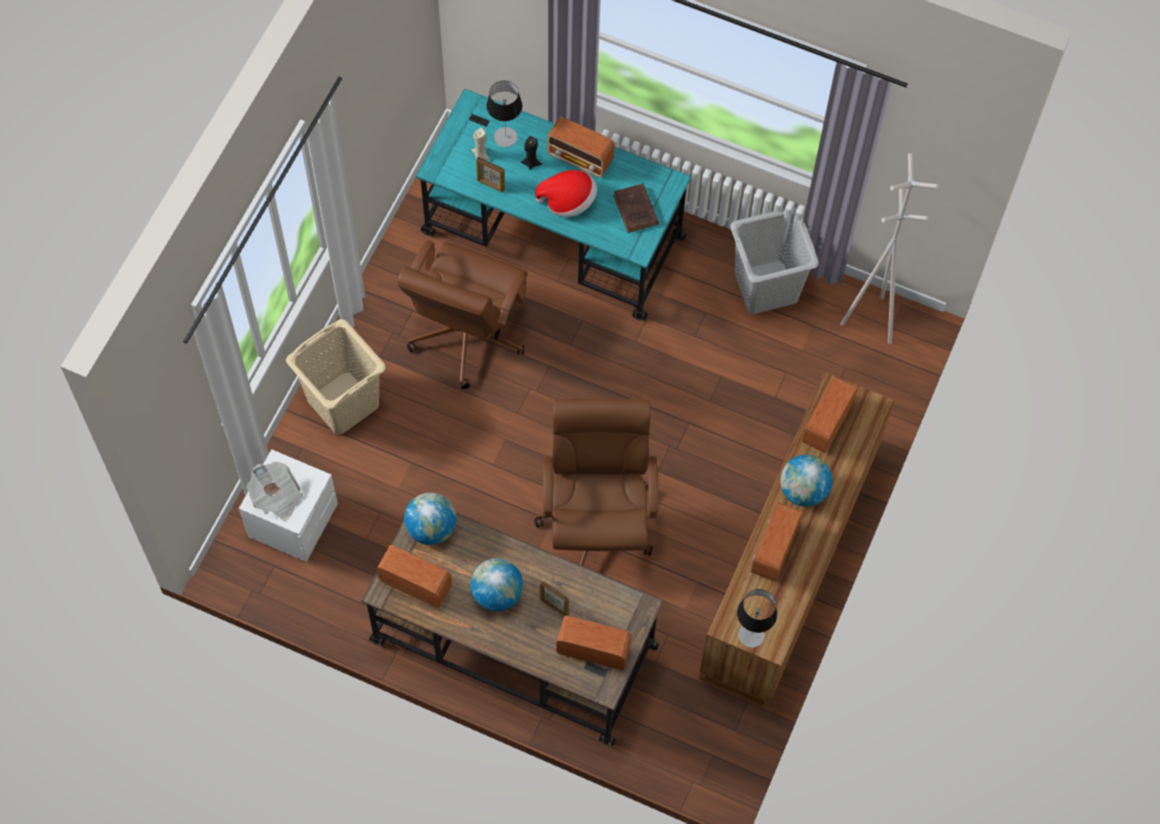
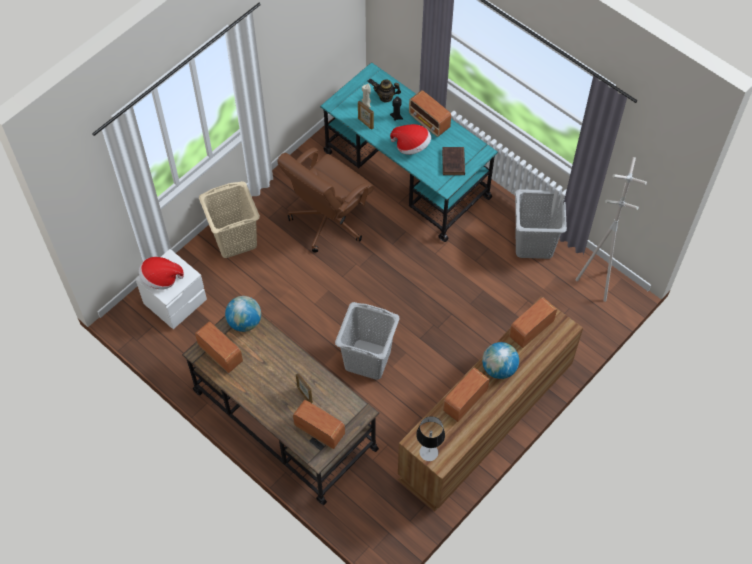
camera: 20 degrees right, 5 degrees down
(276, 497) = (161, 278): newspaper -> hat
(497, 594) = (270, 375): globe -> none
(505, 137) = (386, 97): table lamp -> teapot
(597, 522) = (368, 359): brown office chair -> grey laundry basket

